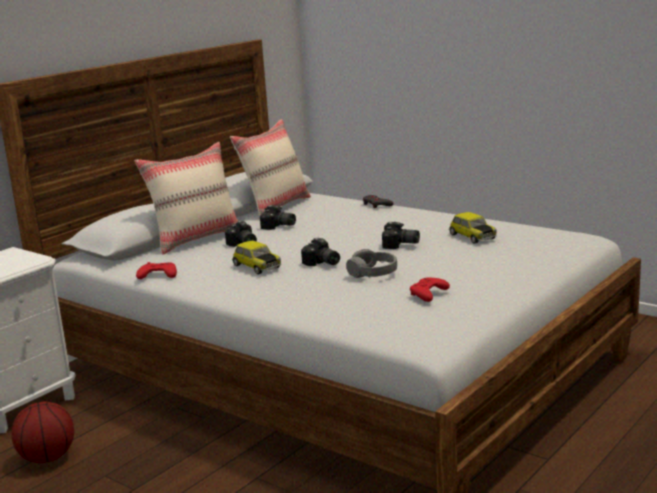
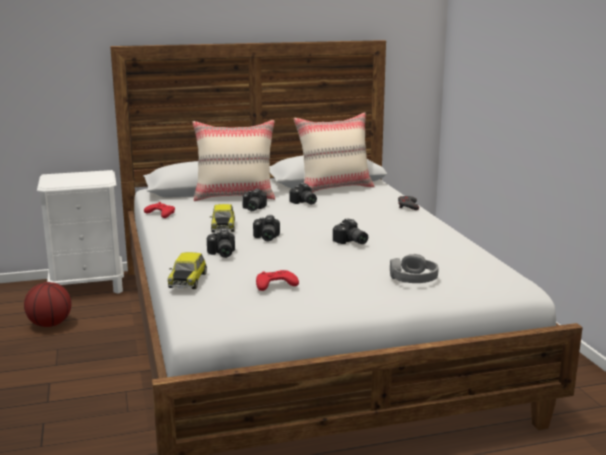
camera: 35 degrees right, 0 degrees up
(316, 288) = (221, 254): none -> camera
(373, 273) = (276, 255): grey headphones -> grey headphones (413, 278)
(471, 237) = (419, 253): toy car -> toy car (187, 280)

